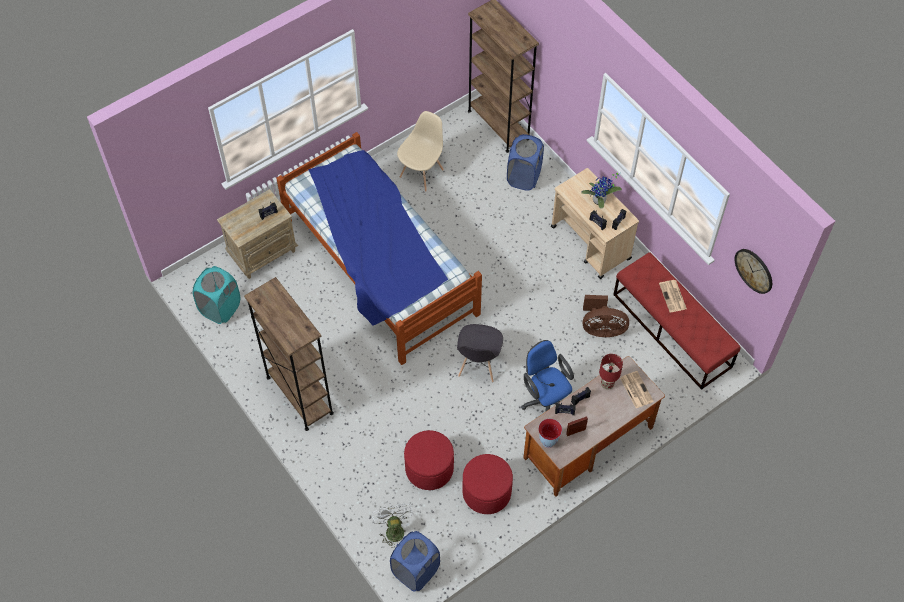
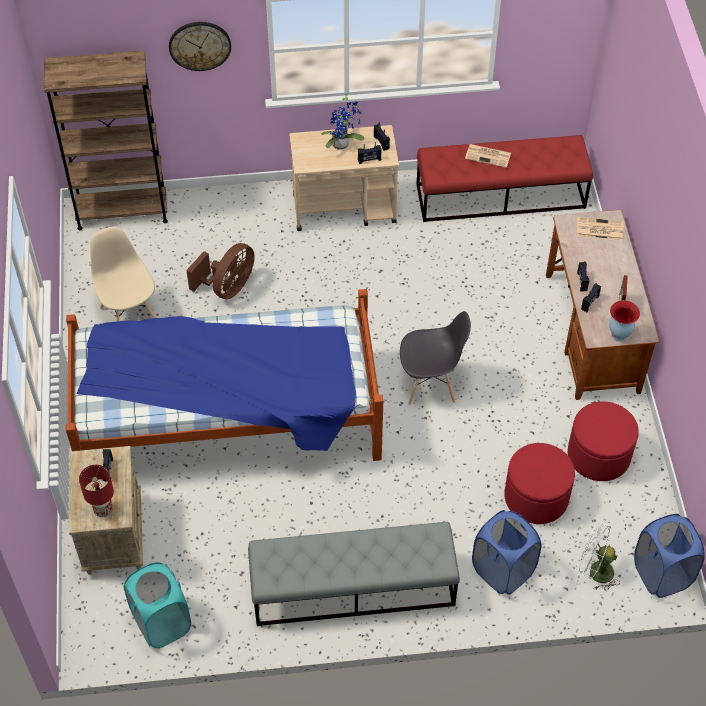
camera: 60 degrees left, 5 degrees down
(299, 395) = (352, 588): brown bookcase -> grey bench
(478, 365) = (430, 384): grey chair -> grey chair turned 45 degrees counterclockwise
(523, 177) = (212, 223): blue laundry basket -> blue laundry basket (502, 570)
(545, 400) = (516, 345): blue office chair -> none
(601, 328) = (458, 252): brown fan -> brown fan (228, 287)
(607, 384) = (577, 249): red table lamp -> red table lamp (103, 510)
(754, 270) = (561, 38): wall clock -> wall clock (200, 45)

